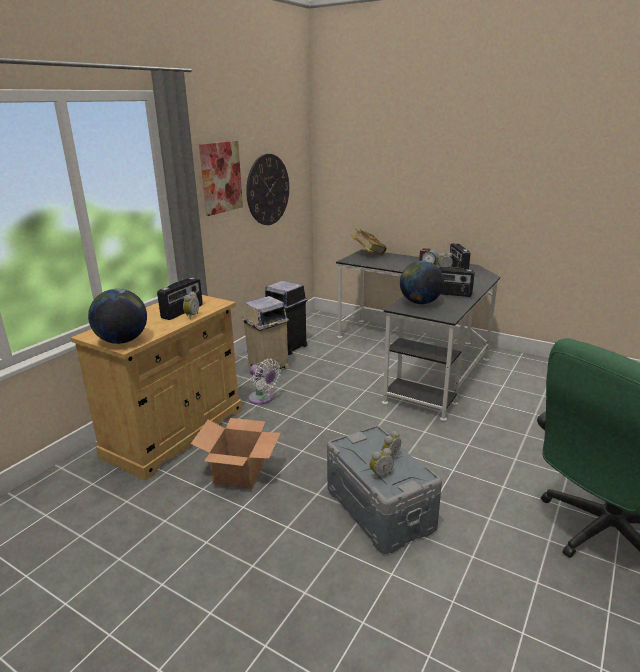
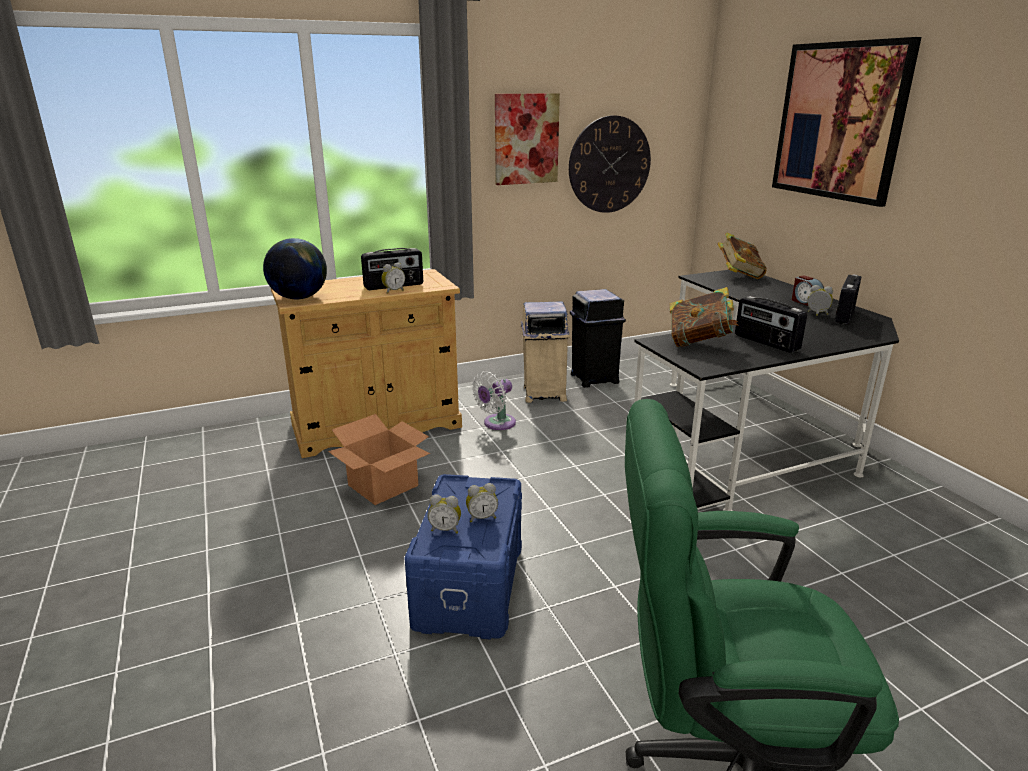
camera: 35 degrees right, 0 degrees up
(263, 399) = (496, 424): white fan -> white fan turned 60 degrees clockwise
(380, 508) = (471, 584): grey storage box -> blue storage box
(420, 302) = (699, 342): globe -> book
(423, 151) = (839, 121): none -> picture

